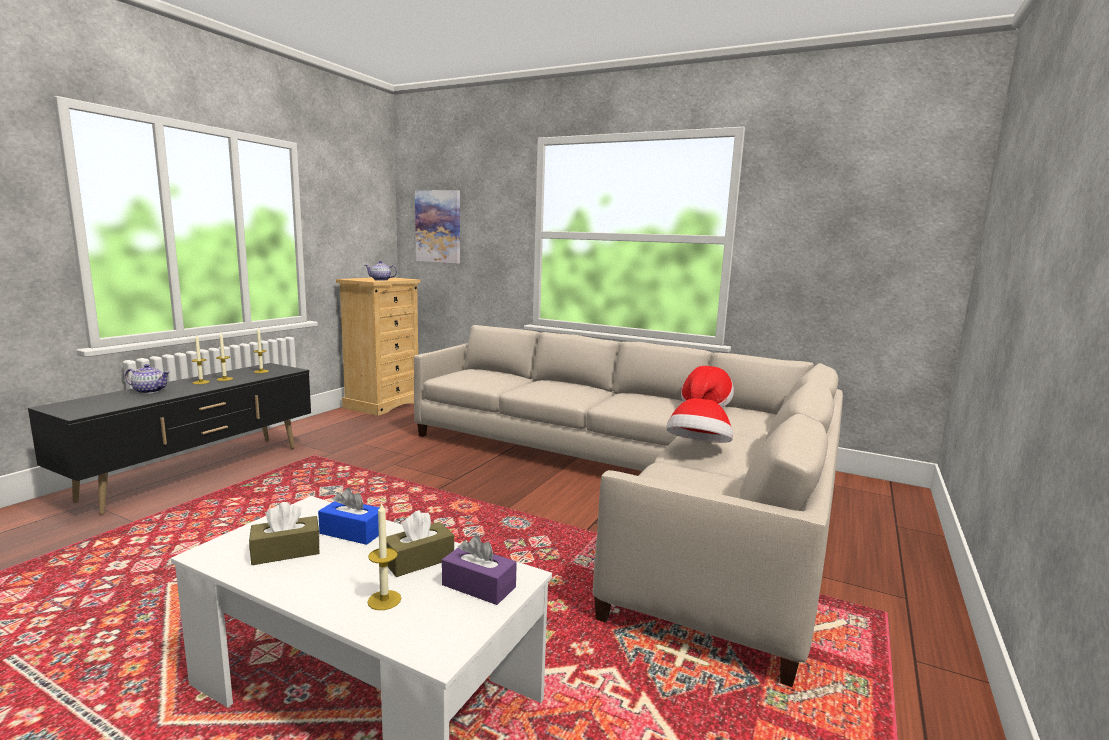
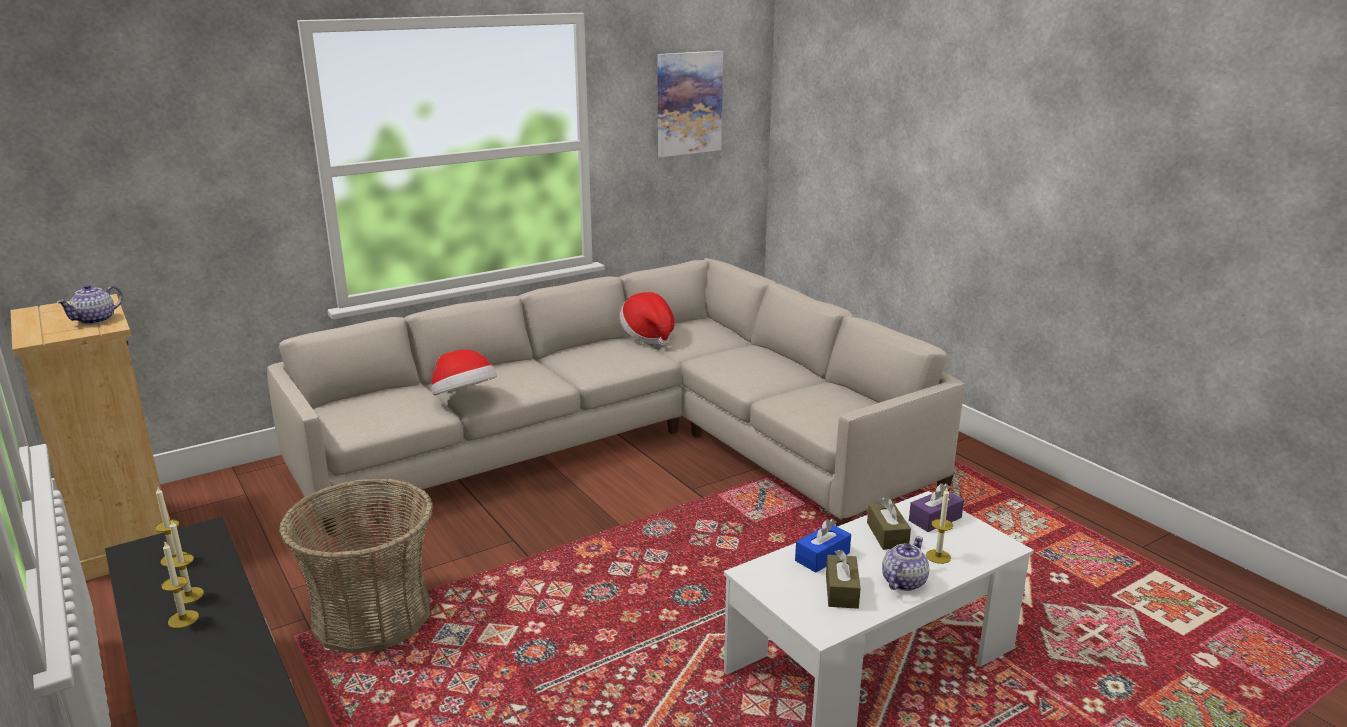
camera: 60 degrees left, 10 degrees up
(149, 391) = (187, 671): teapot -> teapot (903, 582)
(341, 466) = (372, 617): none -> basket
(438, 226) = (100, 186): picture -> picture (688, 103)
(698, 448) = (754, 376): hat -> hat (464, 398)

